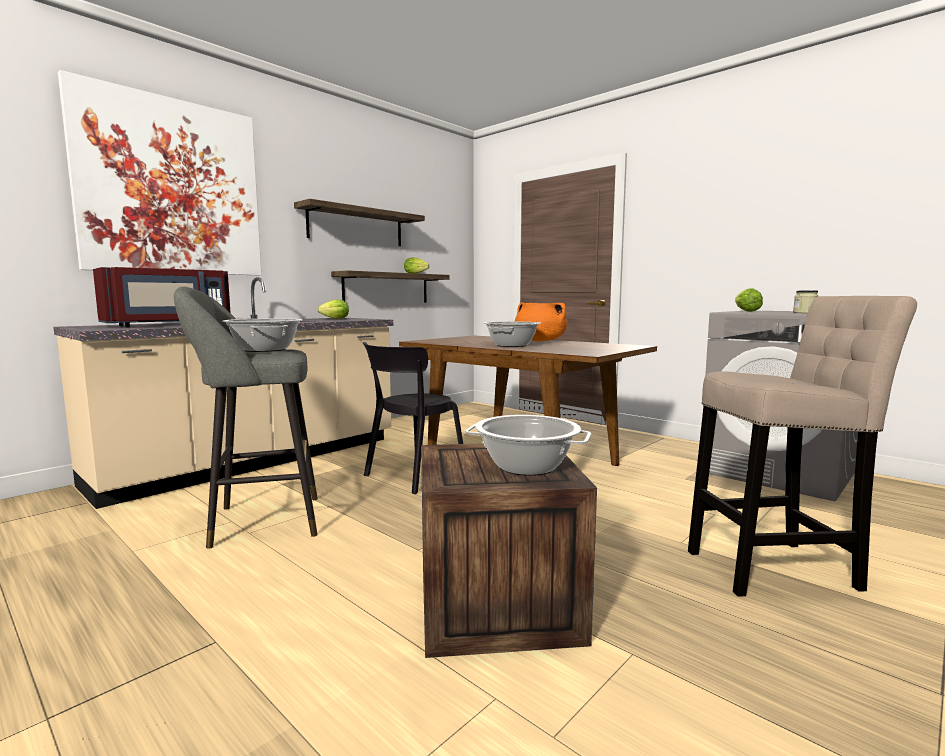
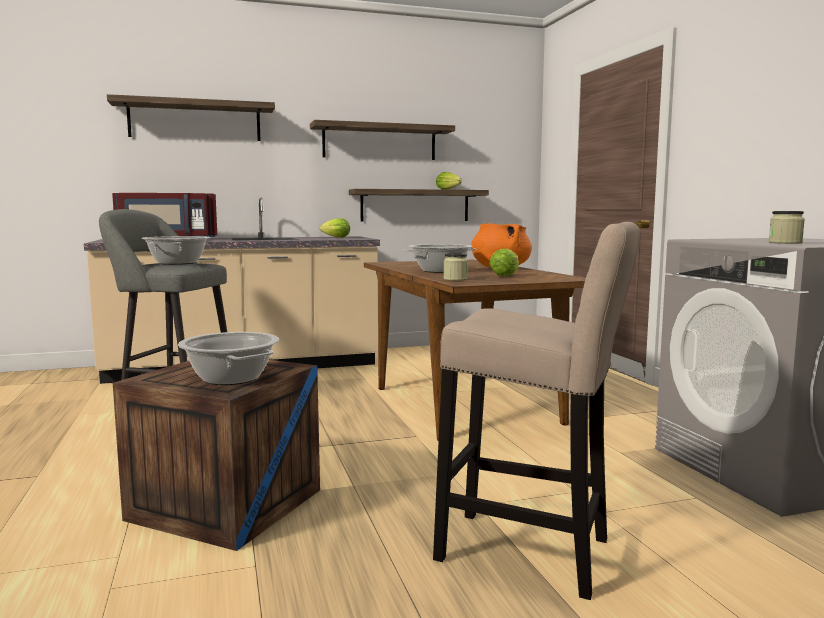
camera: 30 degrees right, 0 degrees up
(171, 187) = (195, 121): picture -> shelf
(412, 476) = (340, 399): black chair -> none
(565, 351) = (455, 279): none -> jar
(745, 311) = (735, 239): lettuce -> lettuce (506, 275)

